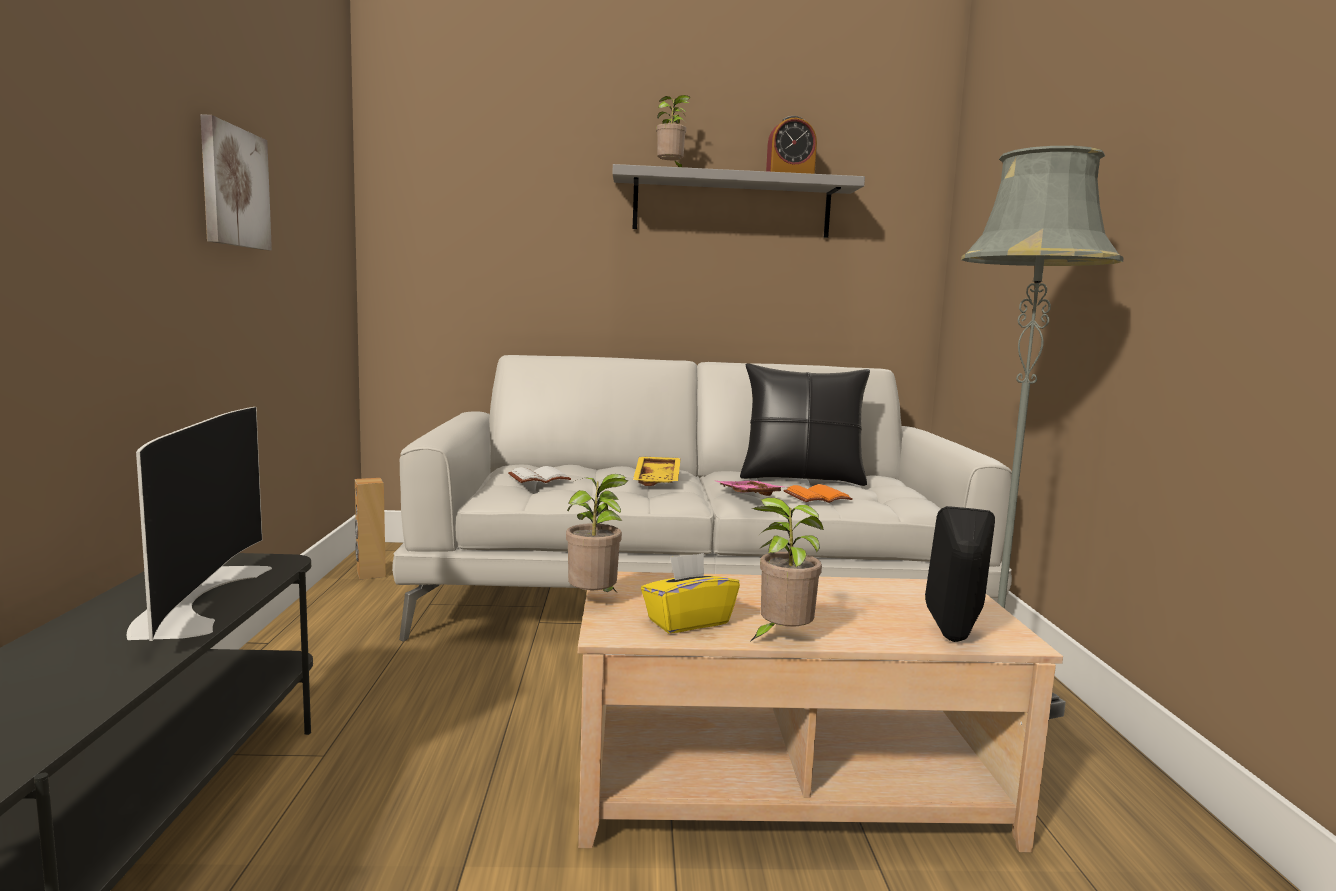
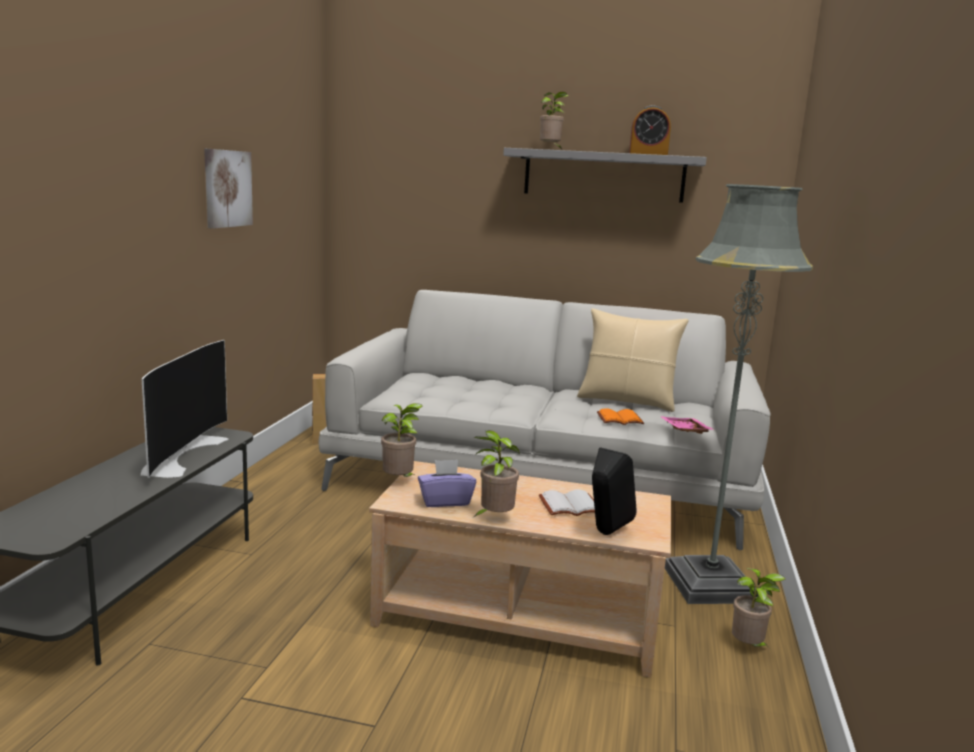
camera: 15 degrees right, 5 degrees up
(539, 478) = (425, 386): white book -> white book (570, 505)
(658, 479) = (511, 394): yellow tray -> none
(687, 622) = (445, 501): yellow tissue box -> purple tissue box
(747, 496) = (565, 414): pink tray -> pink tray (684, 432)
(801, 478) = (627, 401): black pillow -> beige pillow
(1107, 780) = (748, 648): none -> potted plant

